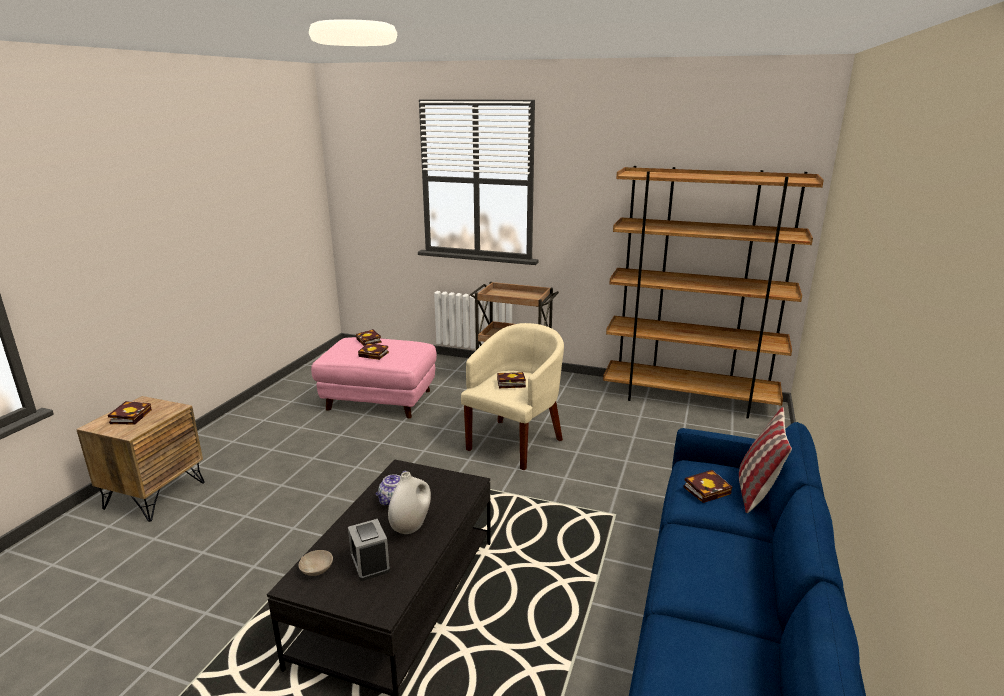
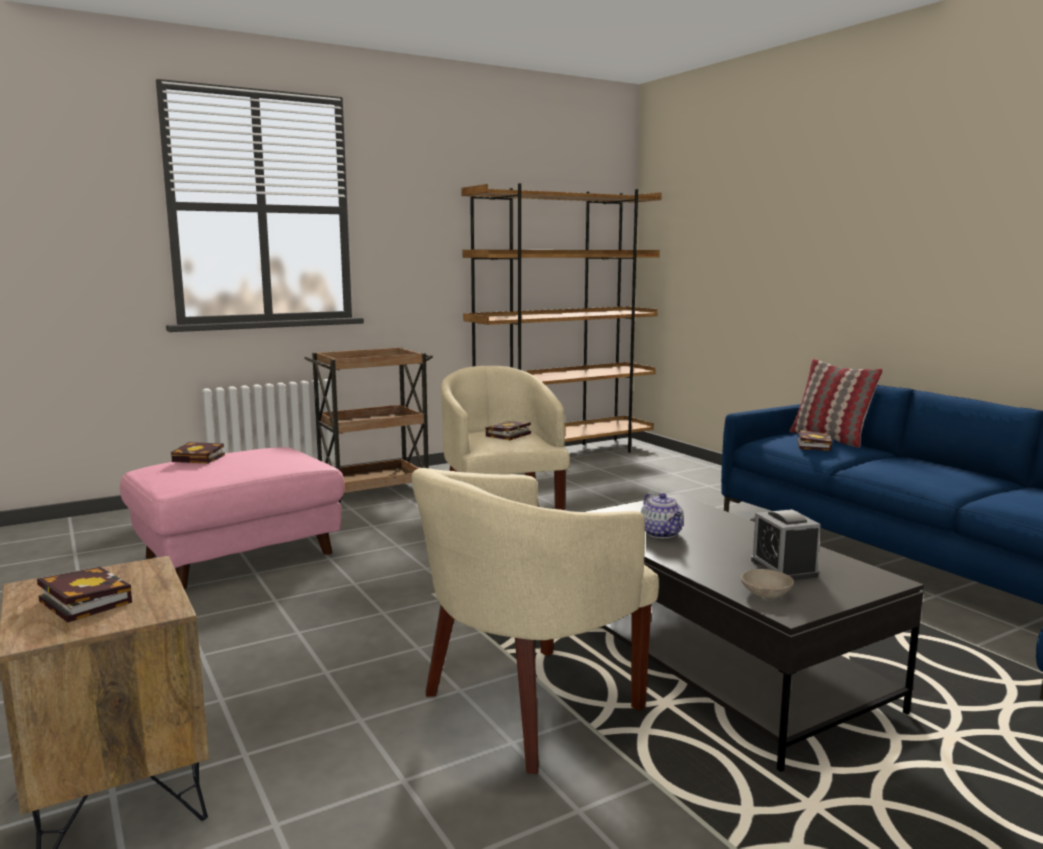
camera: 50 degrees left, 10 degrees down
(291, 555) = (527, 707): none -> beige armchair
(370, 563) = (783, 568): alarm clock -> alarm clock turned 60 degrees clockwise
(375, 354) = (254, 464): book -> none
(411, 525) = (728, 538): white vase -> none

